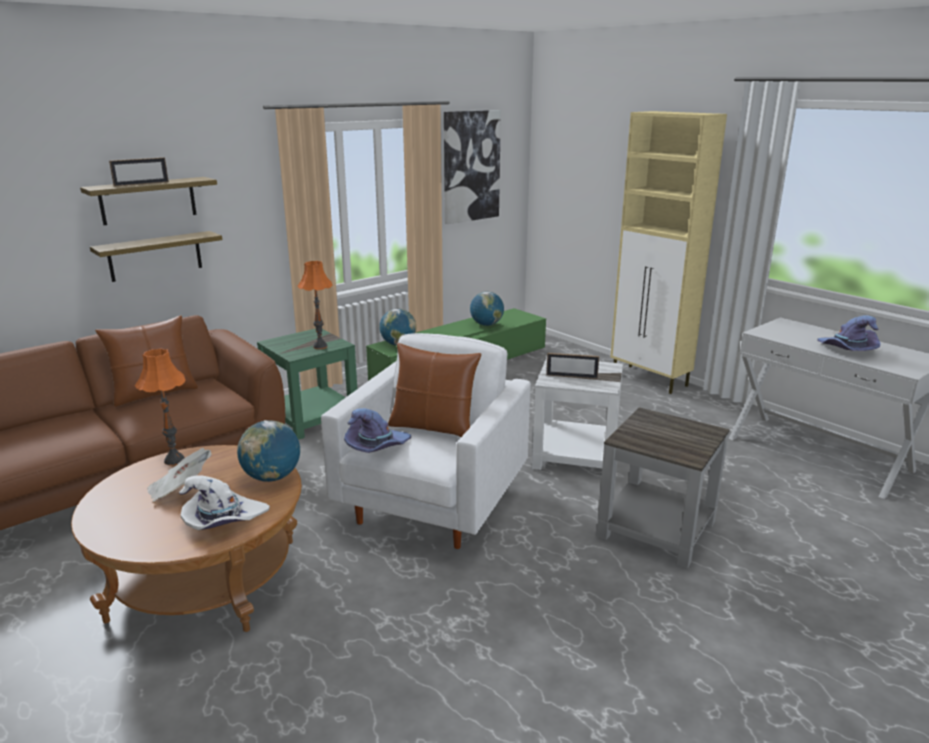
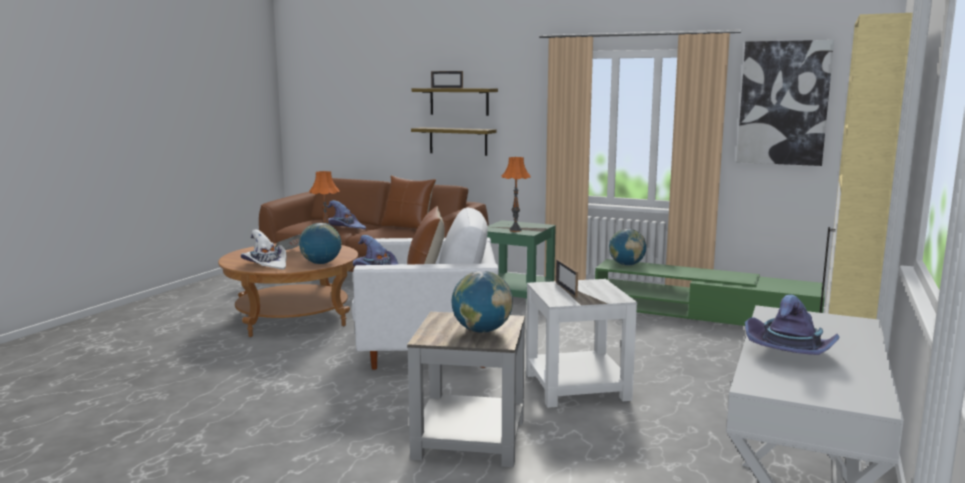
camera: 65 degrees right, 10 degrees down
(79, 431) = (344, 228): none -> purple hat
(486, 325) = (739, 279): globe -> globe (482, 331)

